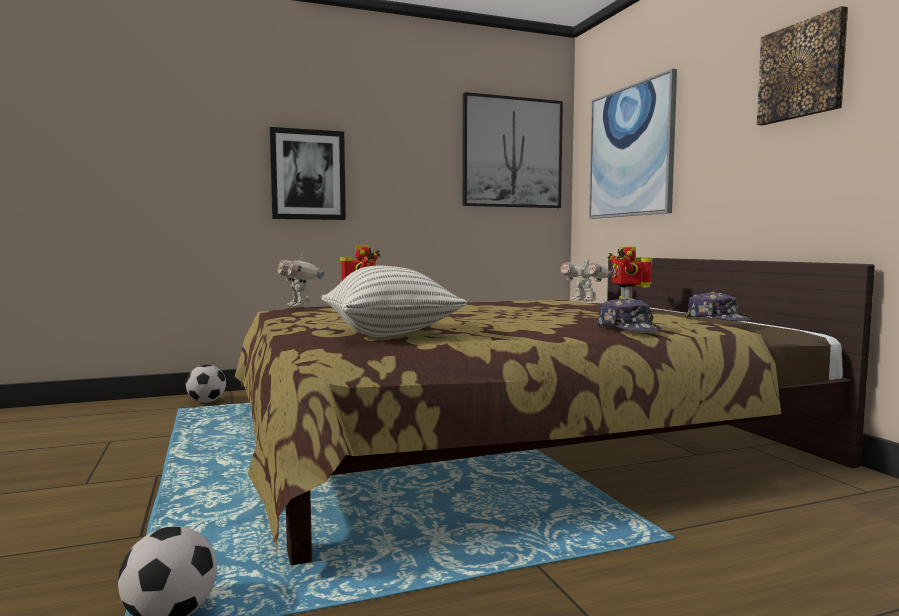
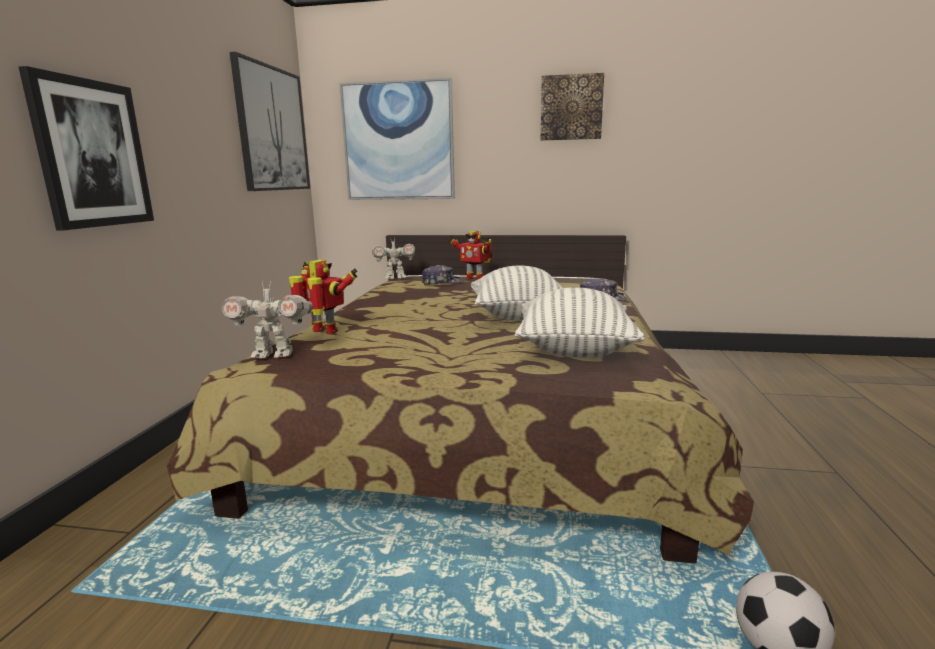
camera: 60 degrees left, 10 degrees up
(207, 402) = (79, 556): football -> none
(482, 319) = (518, 316): none -> pillow
(717, 319) = (577, 280): cap -> cap (441, 283)

